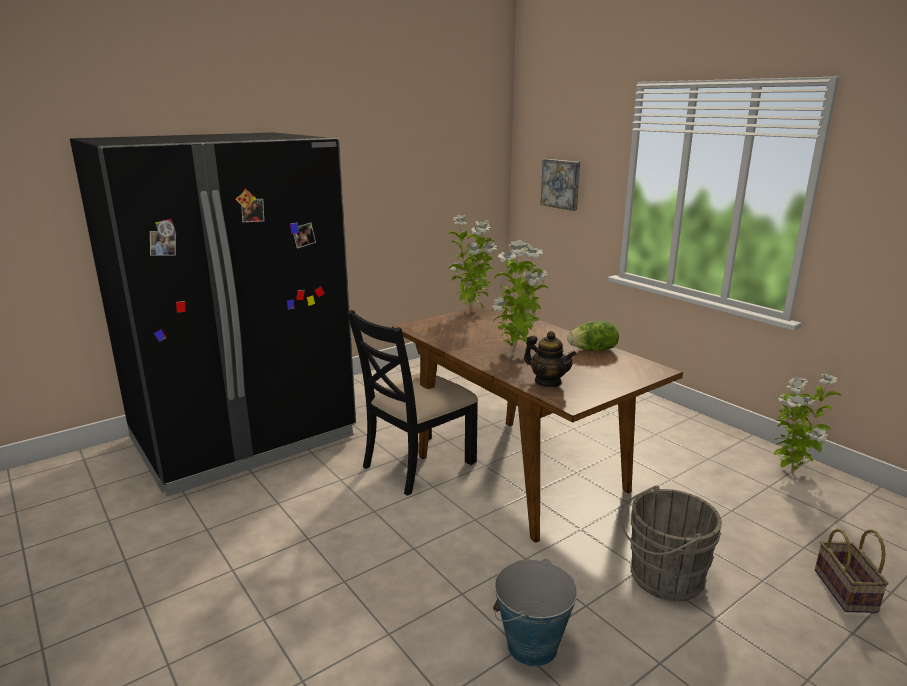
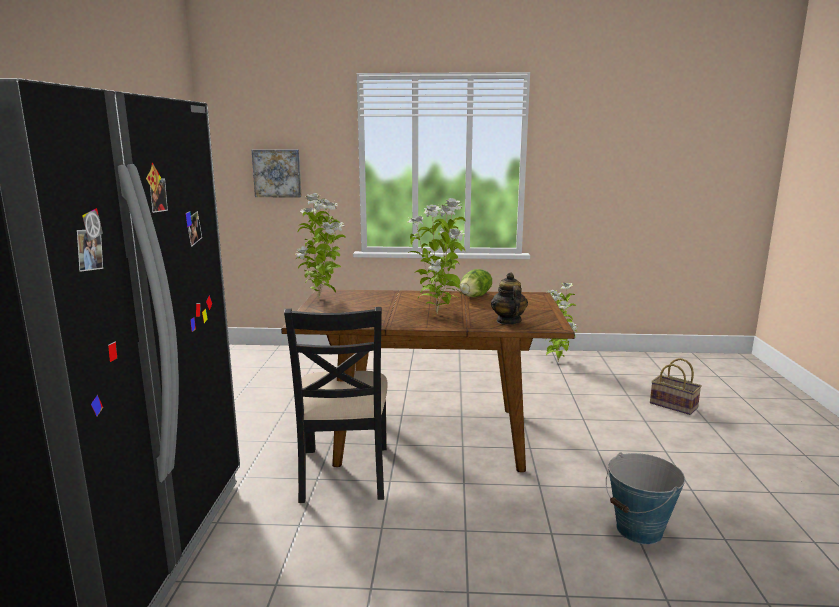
camera: 50 degrees left, 5 degrees down
(548, 382) = (508, 321): teapot -> teapot turned 90 degrees counterclockwise
(662, 577) = (612, 447): grey bucket -> none

